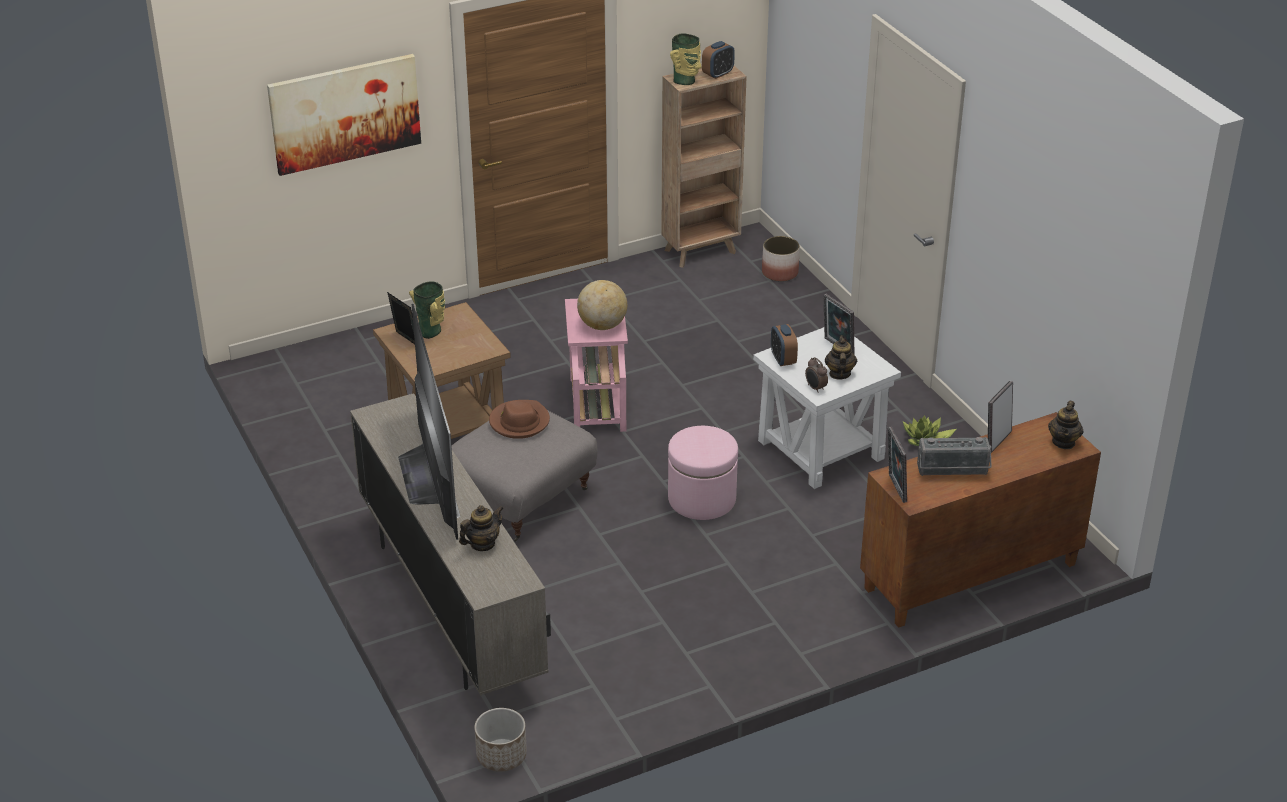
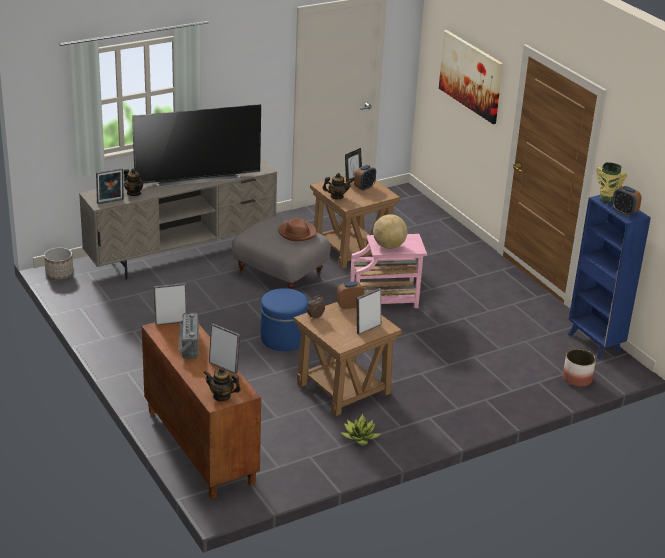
camera: 85 degrees right, 5 degrees down
(431, 331) = (364, 187): vase -> alarm clock
(514, 569) = (110, 202): none -> picture frame
(701, 251) = (595, 343): brown bookcase -> blue bookcase
(702, 499) = (283, 338): pink ottoman -> blue ottoman
(822, 450) = (343, 389): white side table -> brown side table
(839, 374) = (334, 327): teapot -> teapot (336, 197)

